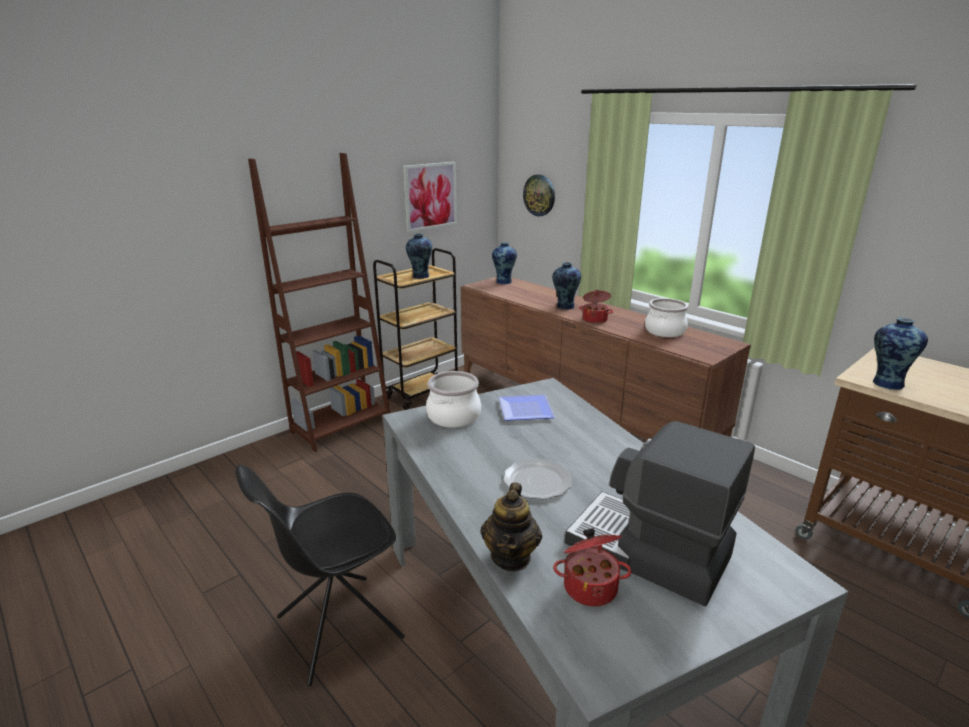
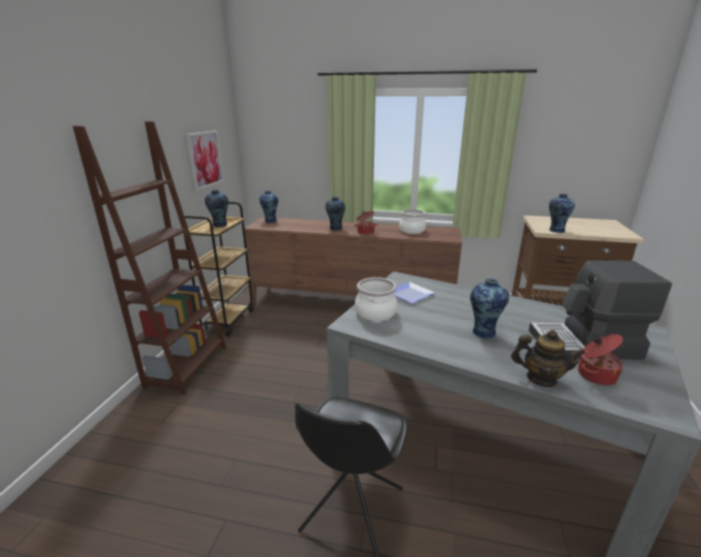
camera: 35 degrees left, 0 degrees up
(511, 557) = (541, 378): teapot -> teapot turned 45 degrees counterclockwise
(538, 482) = (484, 332): plate -> vase
(539, 195) = (282, 153): wall clock -> none

